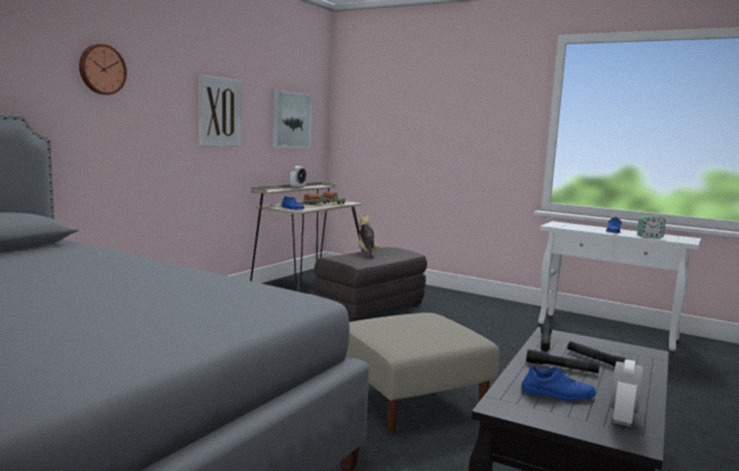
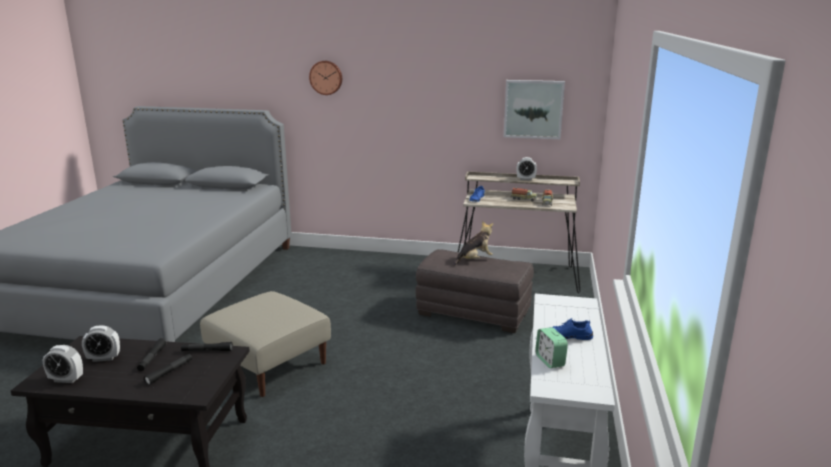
camera: 70 degrees right, 10 degrees up
(219, 112) = (434, 103): picture -> none
(557, 394) = (104, 358): blue shoe -> alarm clock

